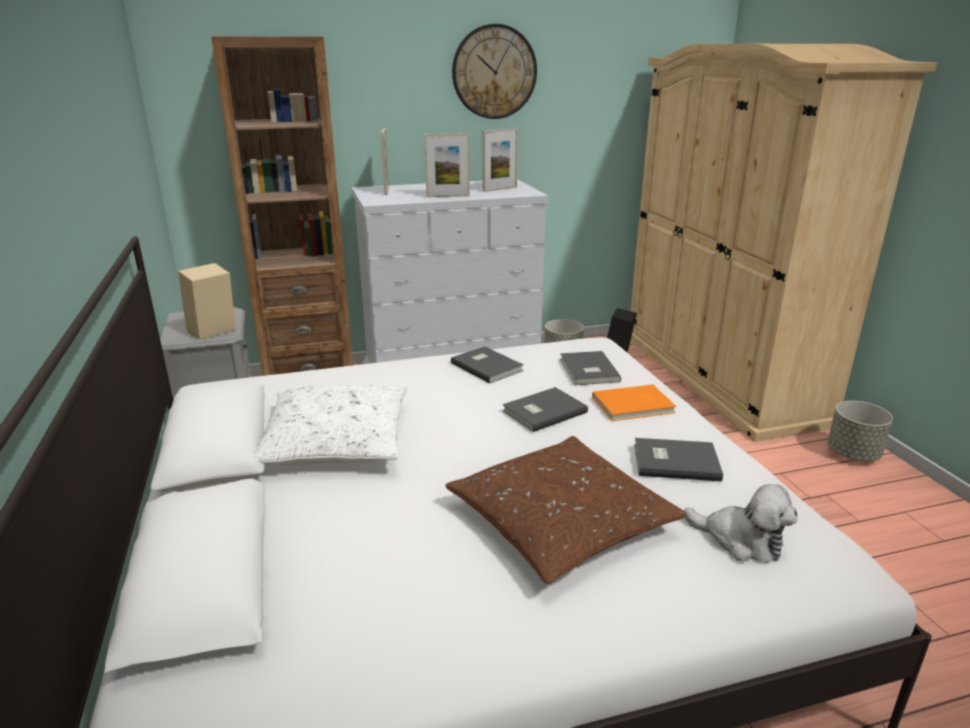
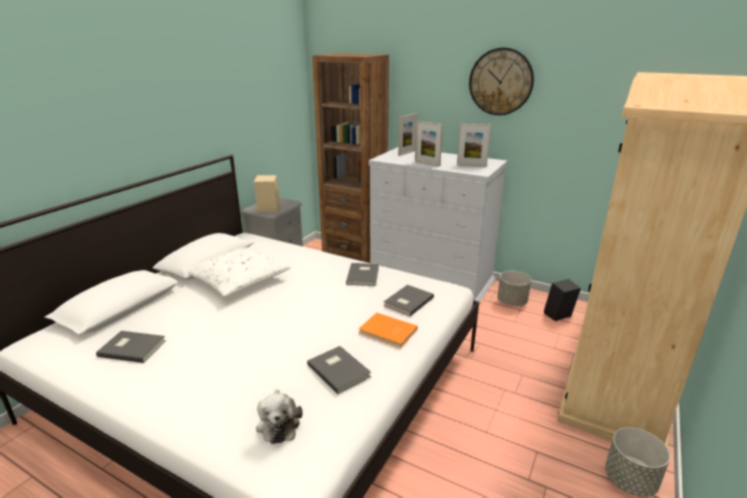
camera: 45 degrees right, 0 degrees up
(542, 411) = (339, 310): grey book -> grey book (132, 347)
(560, 521) = (236, 361): brown pillow -> none

